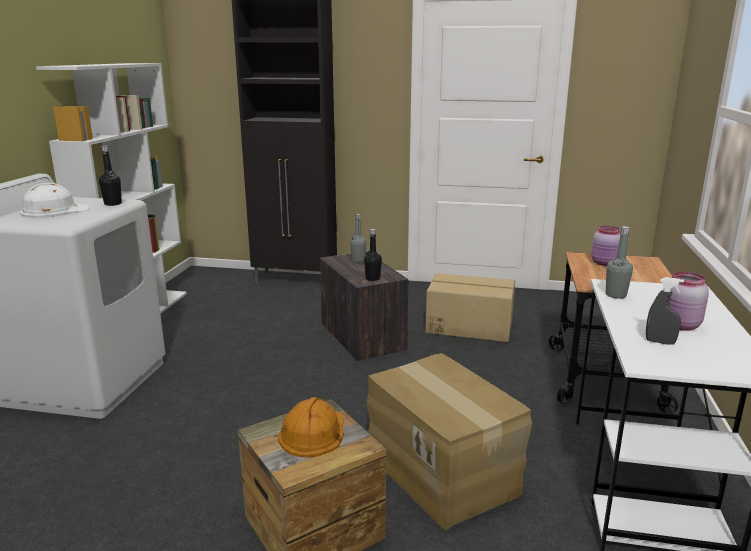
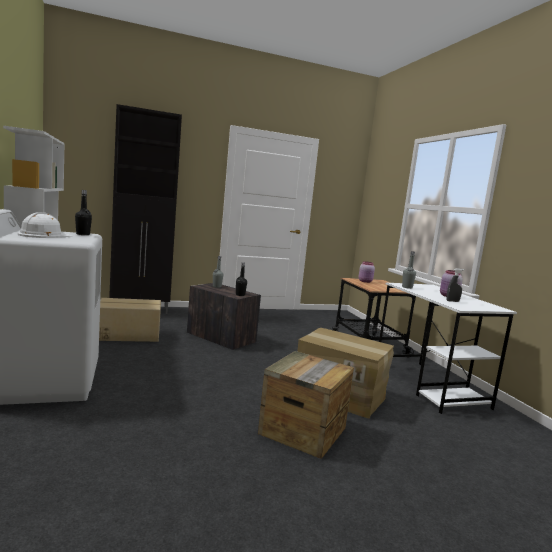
camera: 30 degrees left, 10 degrees down
(313, 432) = (308, 365): orange hard hat -> none
(469, 326) = (277, 328): cardboard box -> cardboard box (128, 334)

